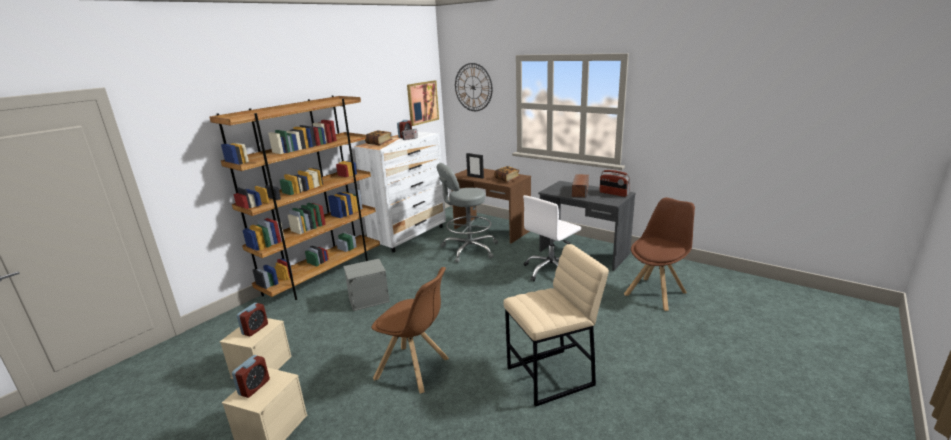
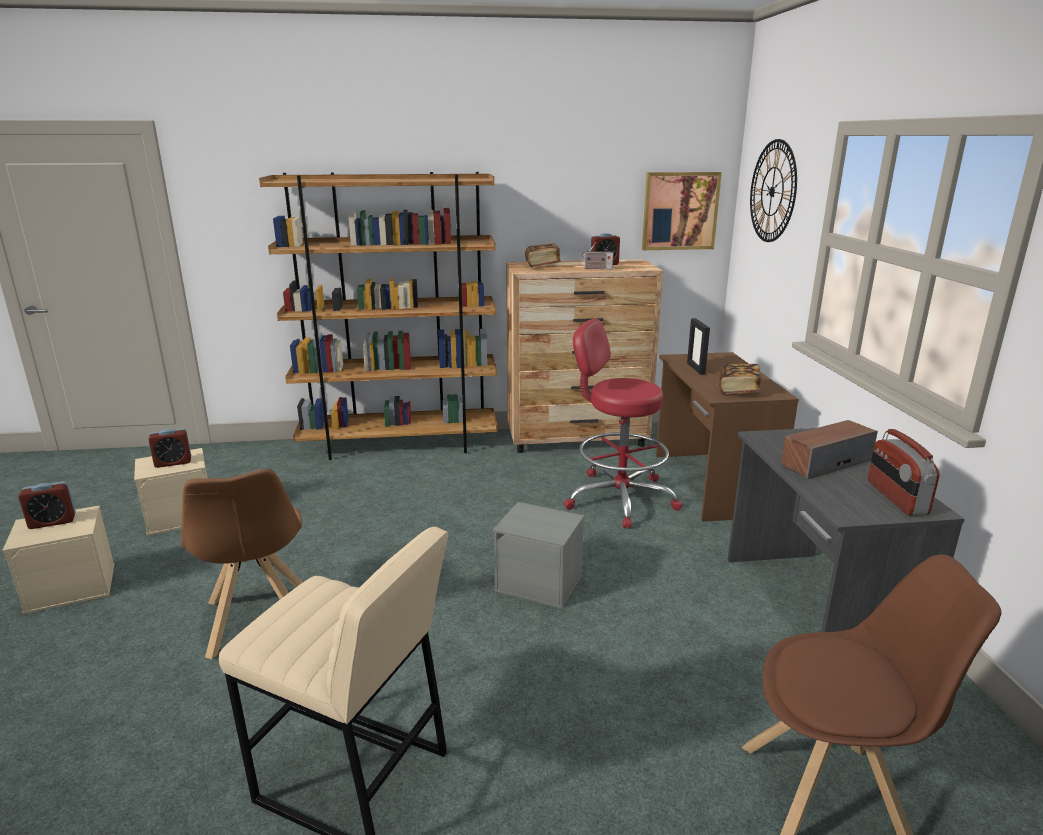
camera: 45 degrees right, 0 degrees up
(369, 299) = (386, 499): grey storage box -> grey storage box (540, 583)
(409, 235) = (577, 439): white dresser -> brown dresser
(469, 249) = (618, 498): grey stool -> red stool
(551, 270) = (685, 605): white office chair -> none

